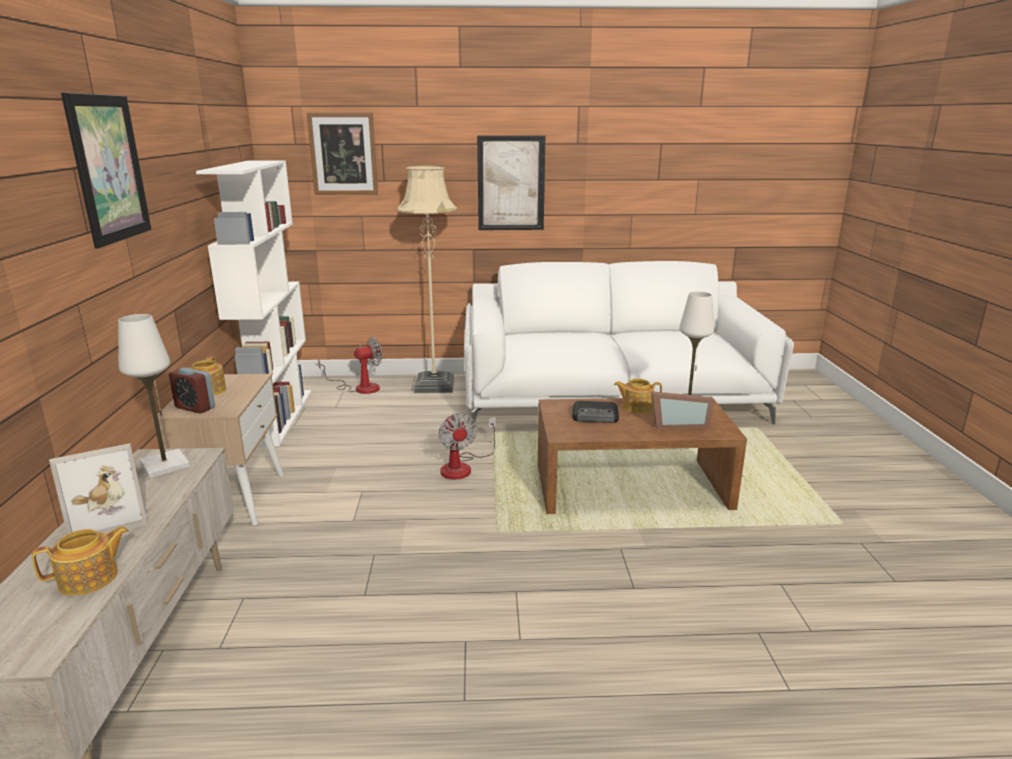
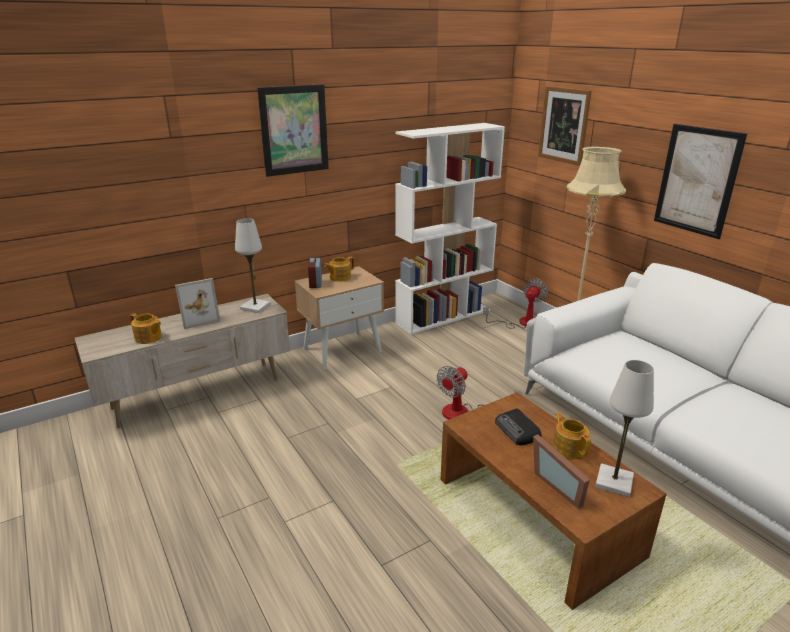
camera: 60 degrees right, 5 degrees up
(109, 518) = (198, 318): picture frame -> picture frame turned 60 degrees counterclockwise
(359, 387) = (521, 323): fan -> fan turned 90 degrees counterclockwise

